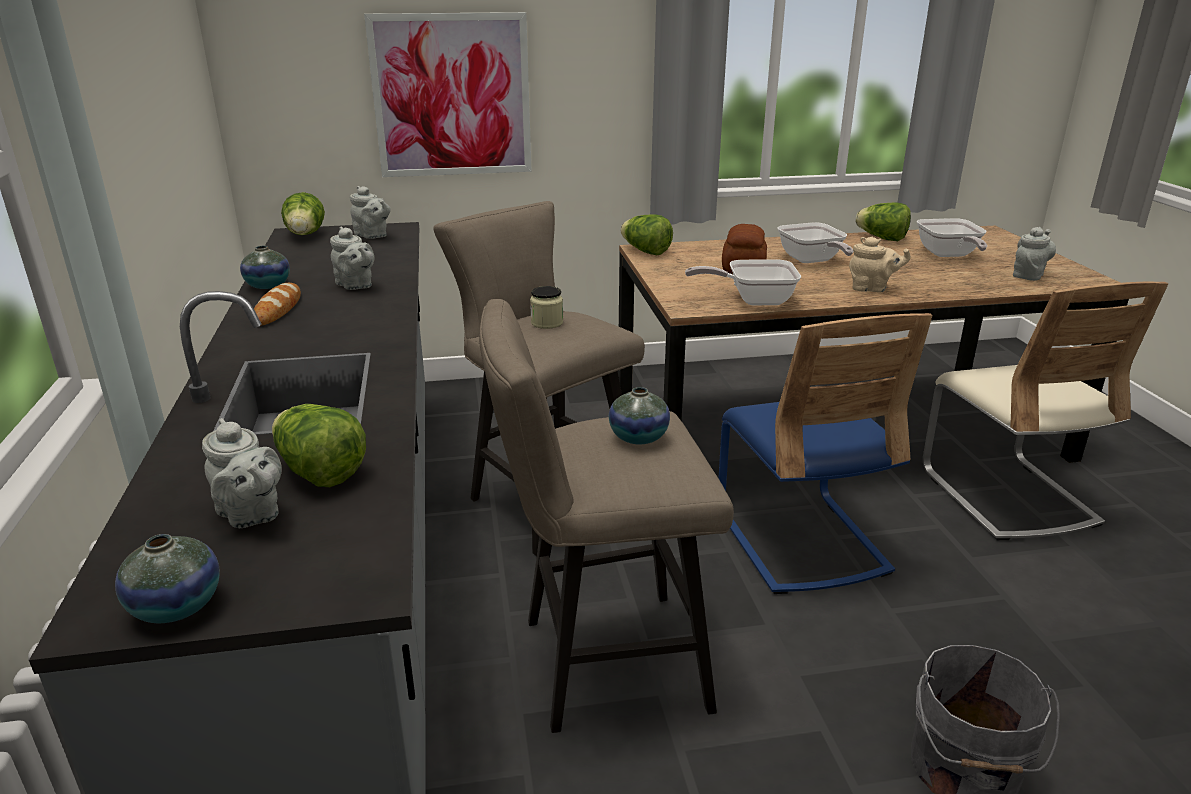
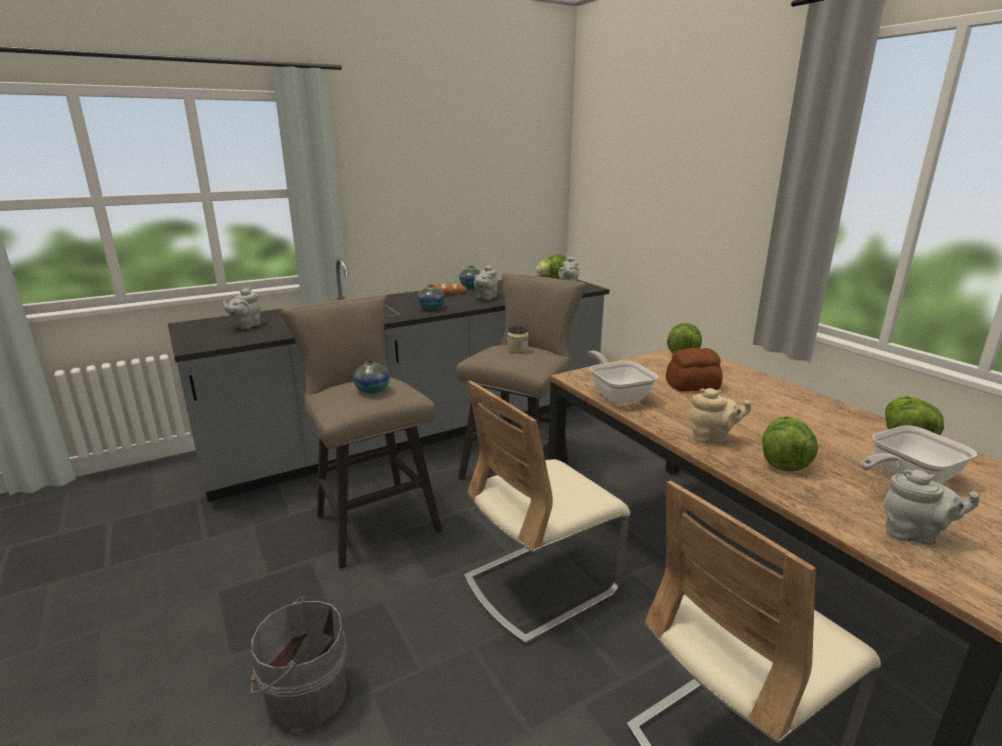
camera: 70 degrees right, 5 degrees down
(176, 606) = (189, 330): vase -> vase (431, 308)
(319, 472) = (278, 328): lettuce -> lettuce (783, 460)
(452, 96) = (660, 214): picture -> none
(799, 540) = (540, 585): blue chair -> beige chair
(812, 261) = (757, 409): frying pan -> none
(872, 289) = (712, 438): beige teapot -> beige teapot turned 75 degrees counterclockwise

